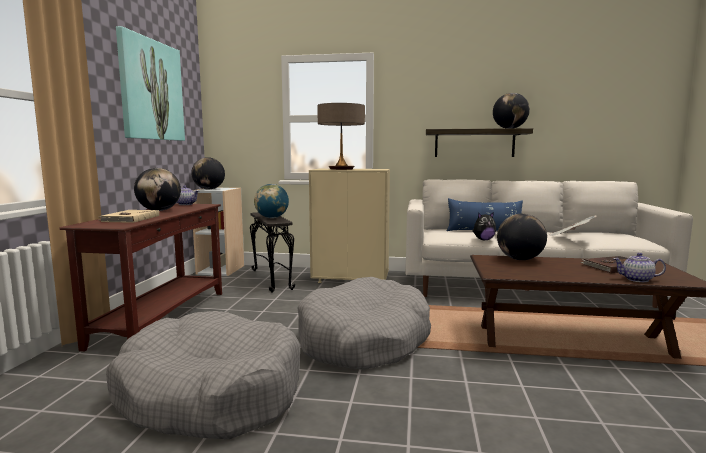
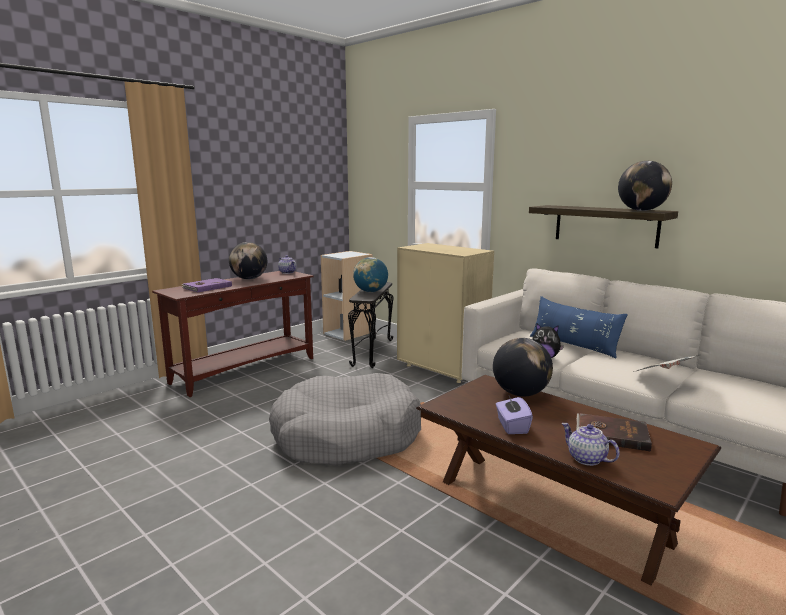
camera: 35 degrees right, 5 degrees up
(130, 219) = (207, 287): beige book -> purple book
(151, 90) = (274, 165): picture -> none
(209, 189) = (338, 254): globe -> none
(210, 393) = (185, 441): grey dog bed -> none
(341, 169) = (435, 248): table lamp -> none
(563, 275) = (512, 426): none -> purple tissue box

